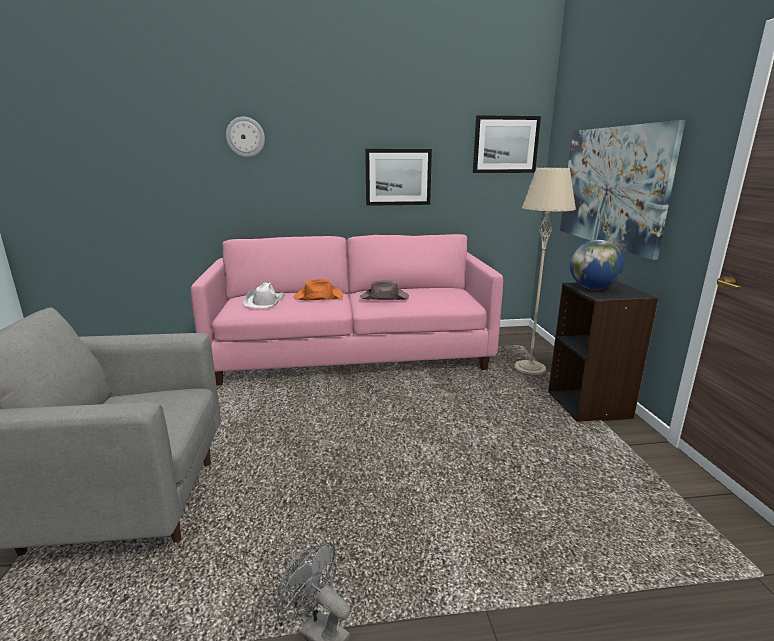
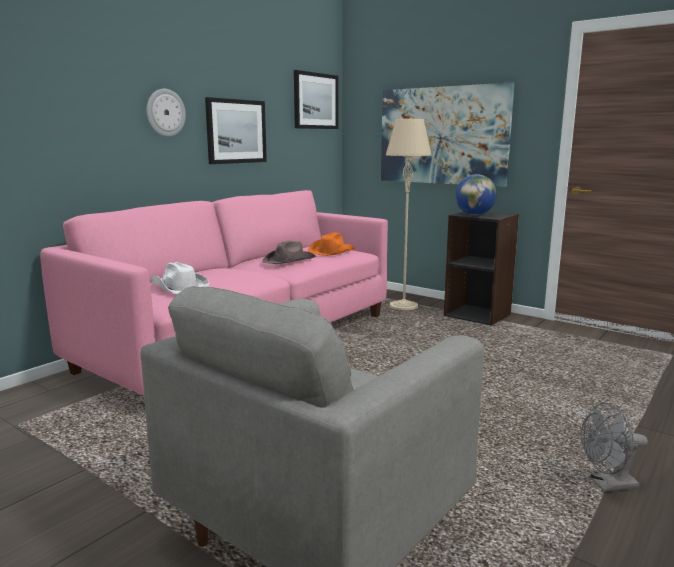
camera: 45 degrees left, 5 degrees down
(245, 137) = (69, 71): wall clock -> wall clock (165, 112)
(318, 296) = (221, 272): orange hat -> orange hat (331, 251)

